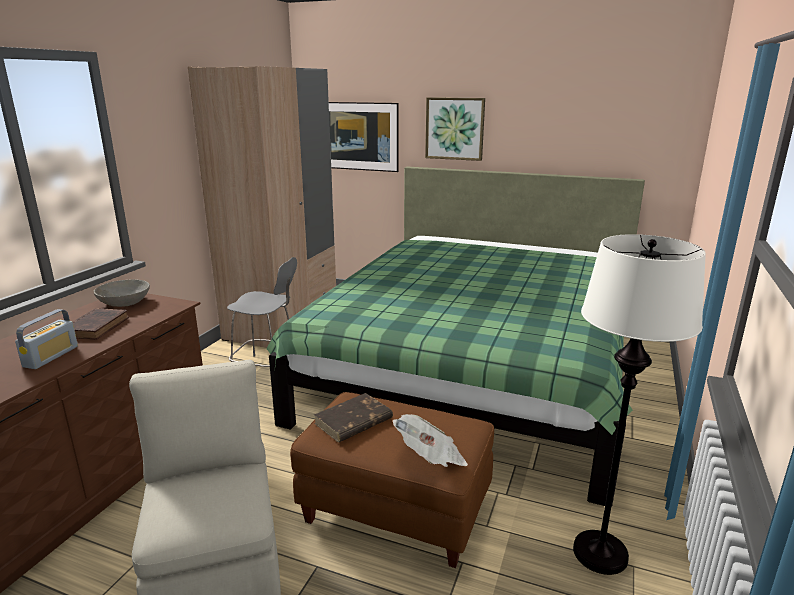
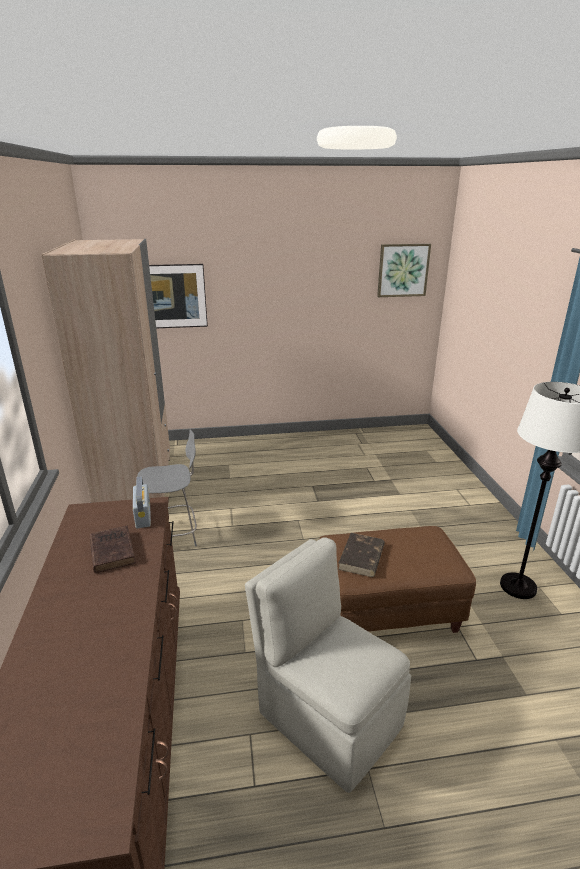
camera: 30 degrees left, 5 degrees up
(51, 356) = (120, 595): radio -> radio (143, 515)
(124, 303) = (97, 518): grey bowl -> none
(430, 458) = (438, 564): newspaper -> none
(454, 128) = (258, 284): picture -> picture (403, 270)
(473, 371) = (335, 487): green bed -> none

